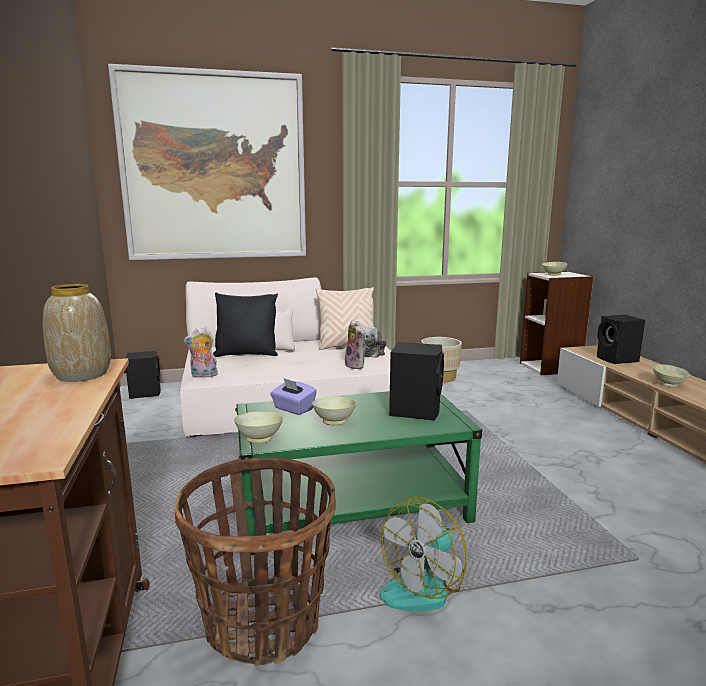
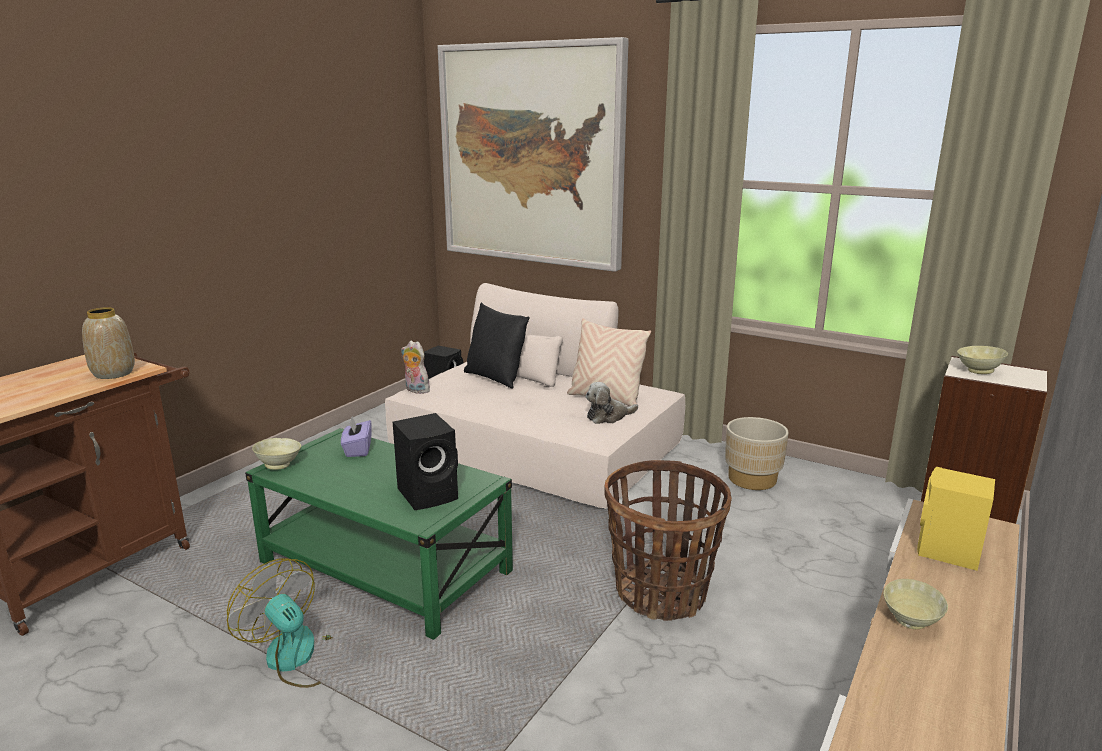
camera: 45 degrees right, 5 degrees up
(263, 622) = (192, 609): basket -> basket (661, 593)
(335, 421) = (353, 474): beige bowl -> none
(356, 366) = (553, 426): plush toy -> none
(424, 586) = (300, 657): fan -> fan turned 45 degrees clockwise
(617, 360) = (947, 553): black speaker -> yellow speaker

